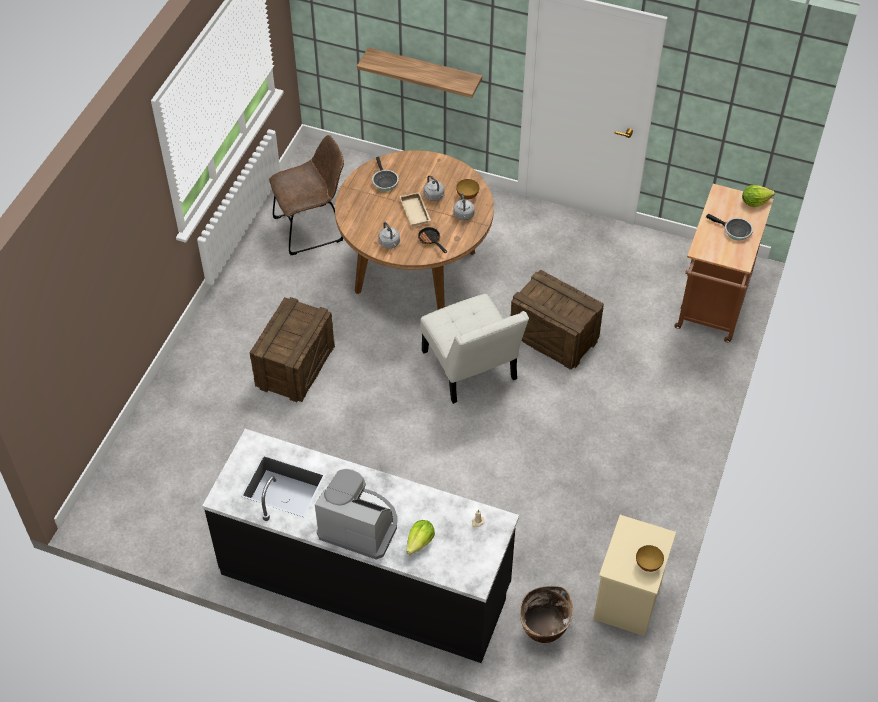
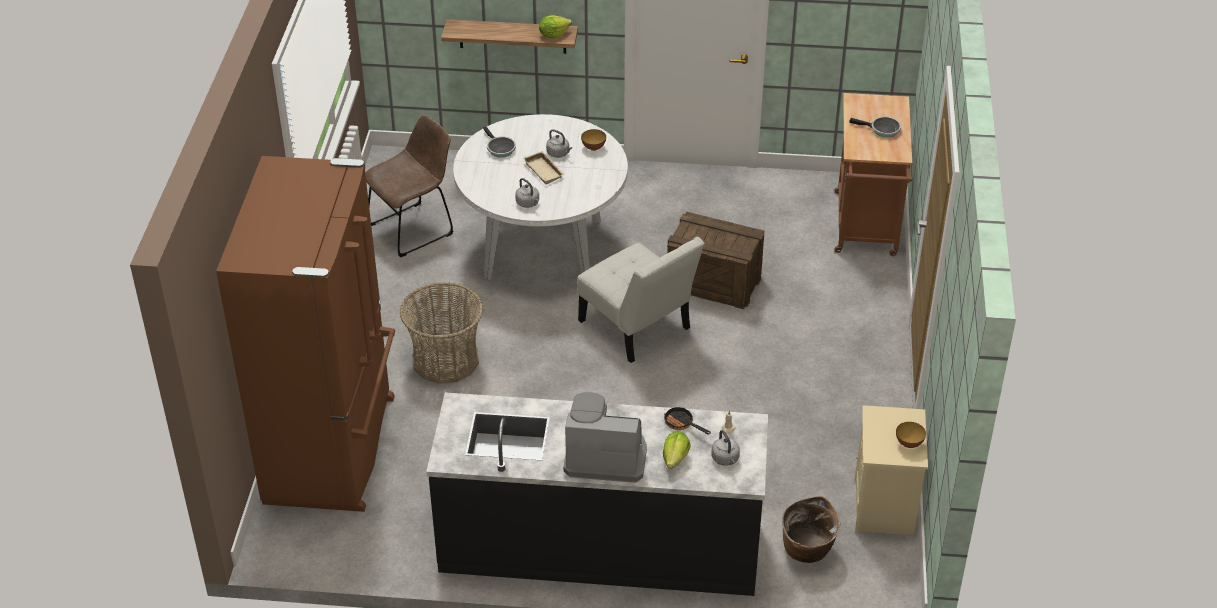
camera: 15 degrees left, 10 degrees down
(174, 433) = (334, 449): none -> brown fridge
(295, 366) = (445, 360): crate -> basket
(415, 272) = (543, 249): brown dining table -> white dining table
(431, 241) = (571, 194): frying pan -> frying pan (682, 424)
(463, 216) = (597, 166): grey kettle -> grey kettle (725, 459)
(754, 202) = (891, 102): lettuce -> lettuce (553, 35)

